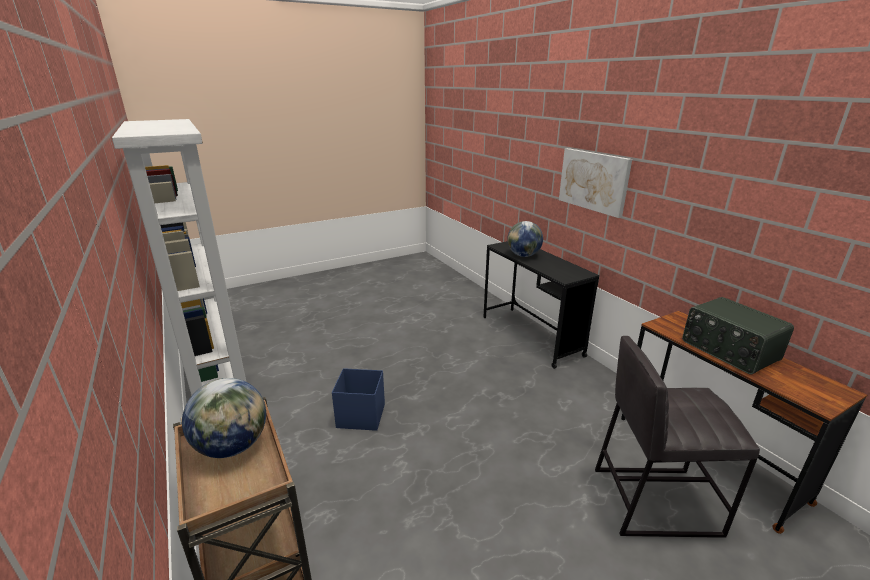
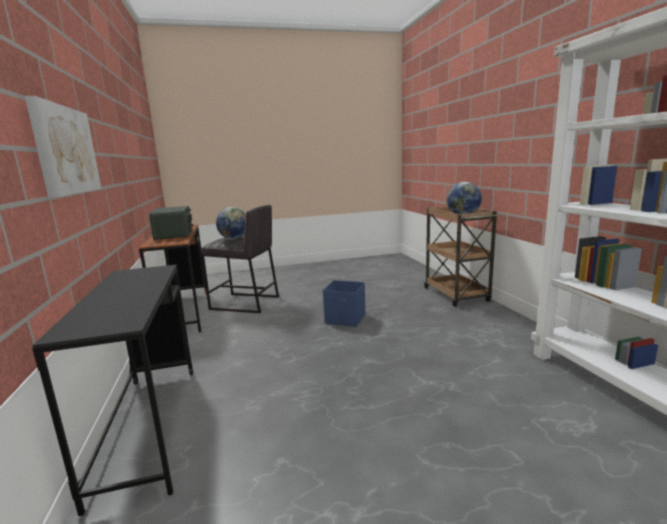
camera: 165 degrees left, 10 degrees down
(360, 416) = (424, 350): blue storage box -> blue storage box (345, 319)
(523, 255) = (133, 299): globe -> globe (234, 239)

